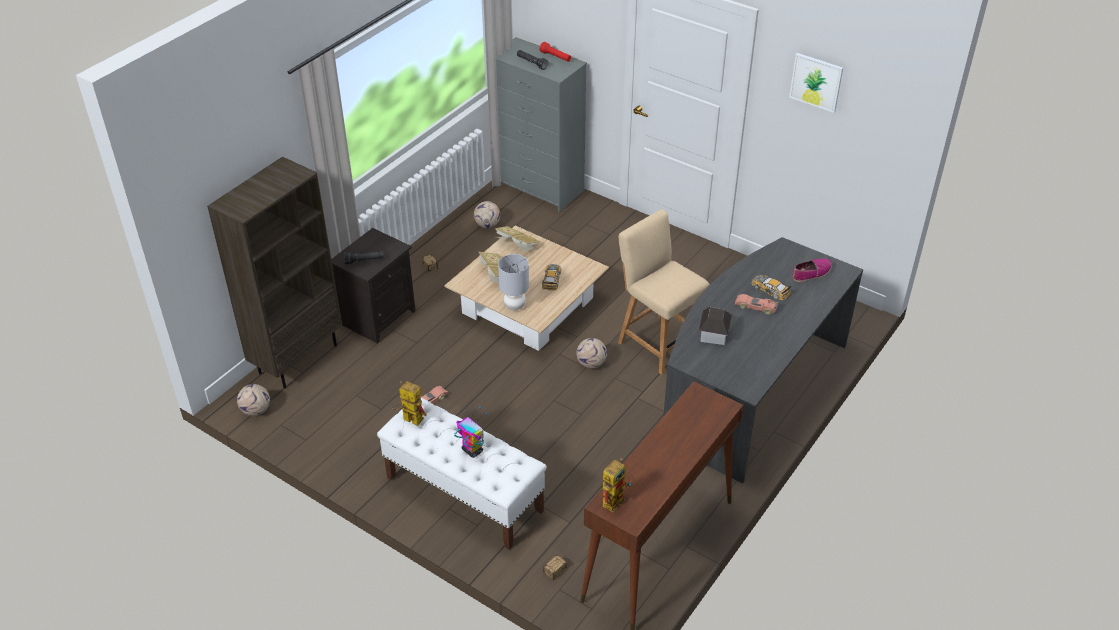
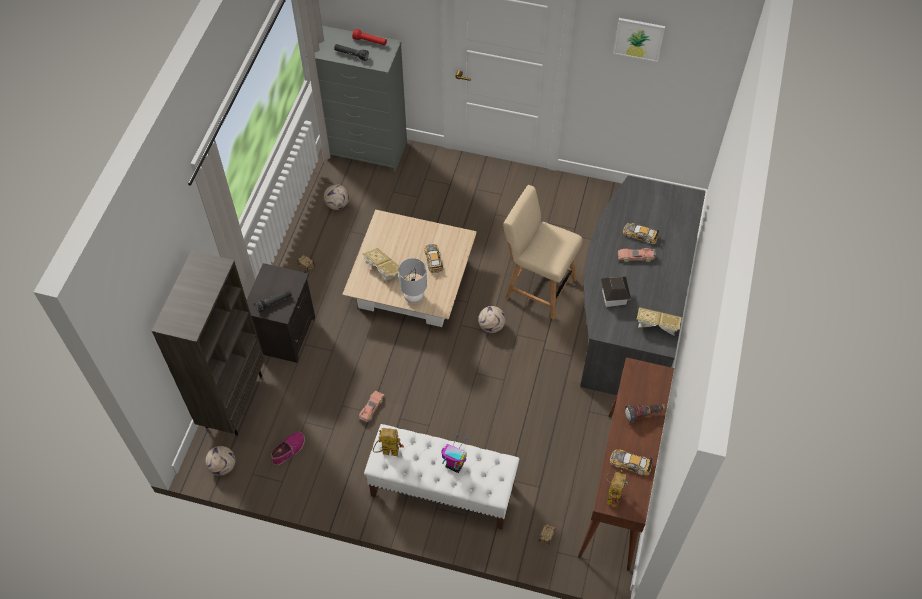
camera: 20 degrees left, 15 degrees up
(516, 245) = (386, 231): book -> book (656, 326)
(649, 476) = (630, 463): none -> toy car
(687, 437) = (644, 415): none -> flashlight
(811, 273) = (666, 208): shoe -> shoe (288, 450)

